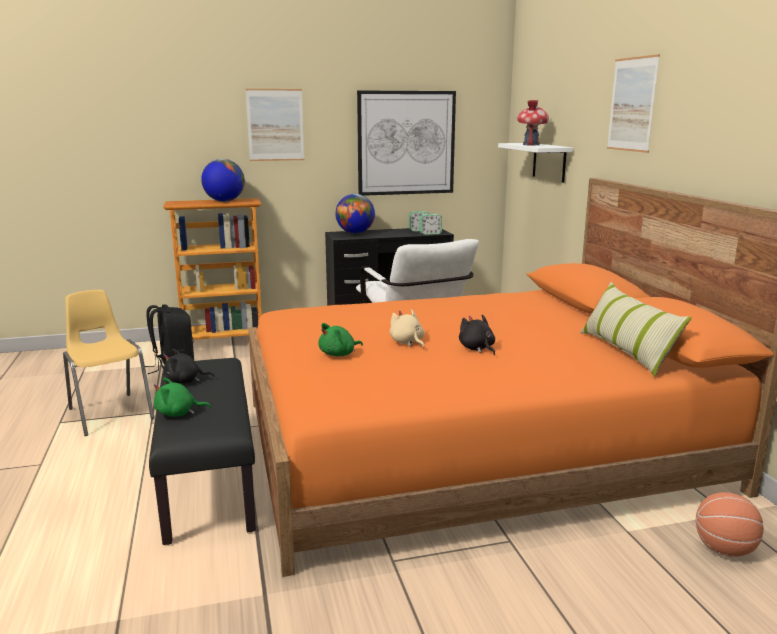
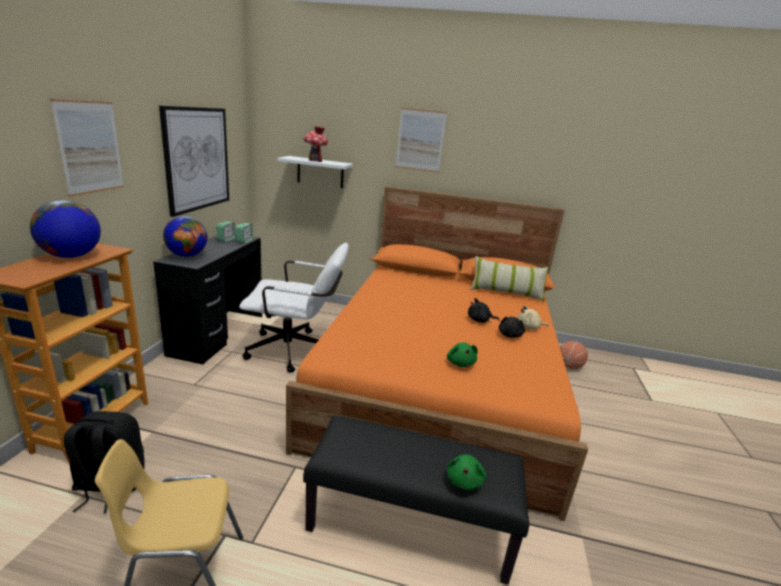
camera: 65 degrees left, 5 degrees up
(185, 381) = (386, 459): black plush toy -> black plush toy (510, 335)
(407, 342) = (449, 334): beige plush toy -> beige plush toy (529, 327)

